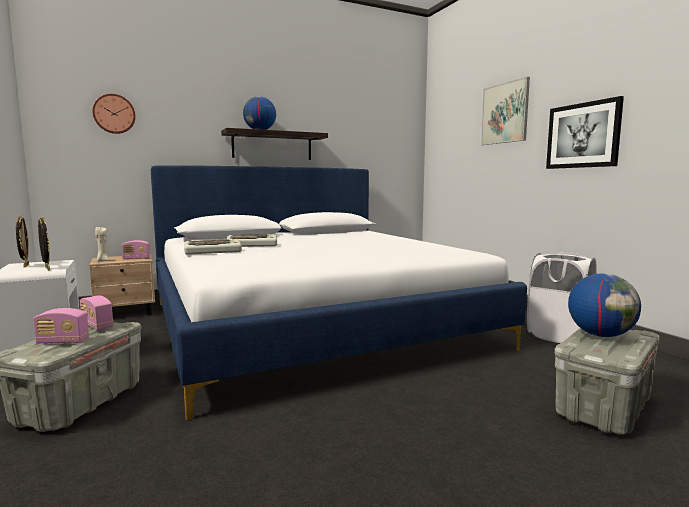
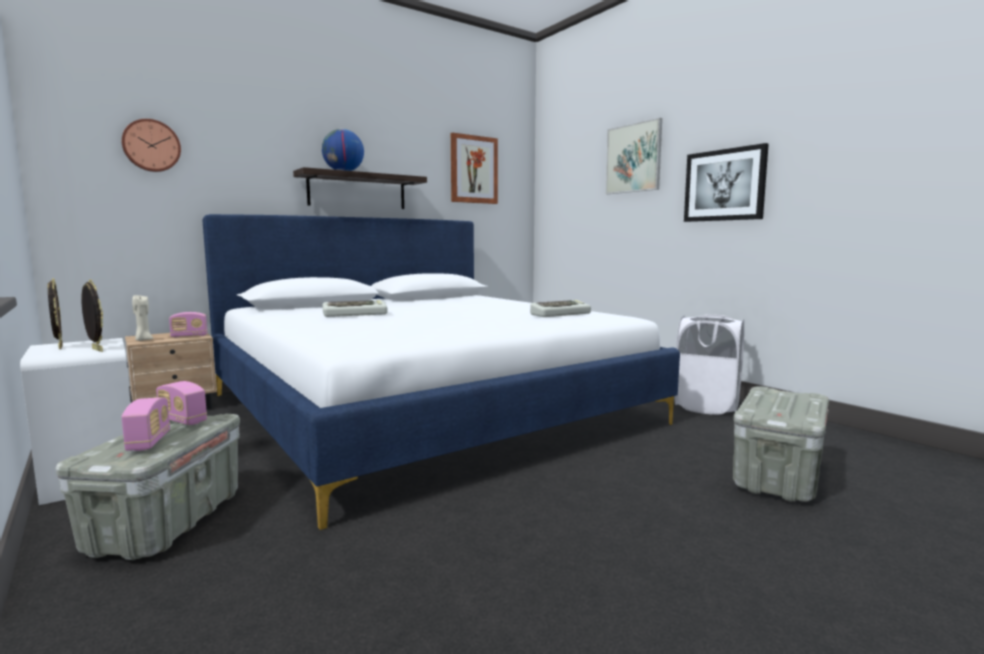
camera: 10 degrees left, 0 degrees up
(63, 341) = (149, 442): radio -> radio turned 90 degrees counterclockwise
(213, 251) = (313, 322): keyboard -> keyboard (560, 314)
(371, 126) = (473, 169): none -> picture
(600, 335) = (773, 399): globe -> none

